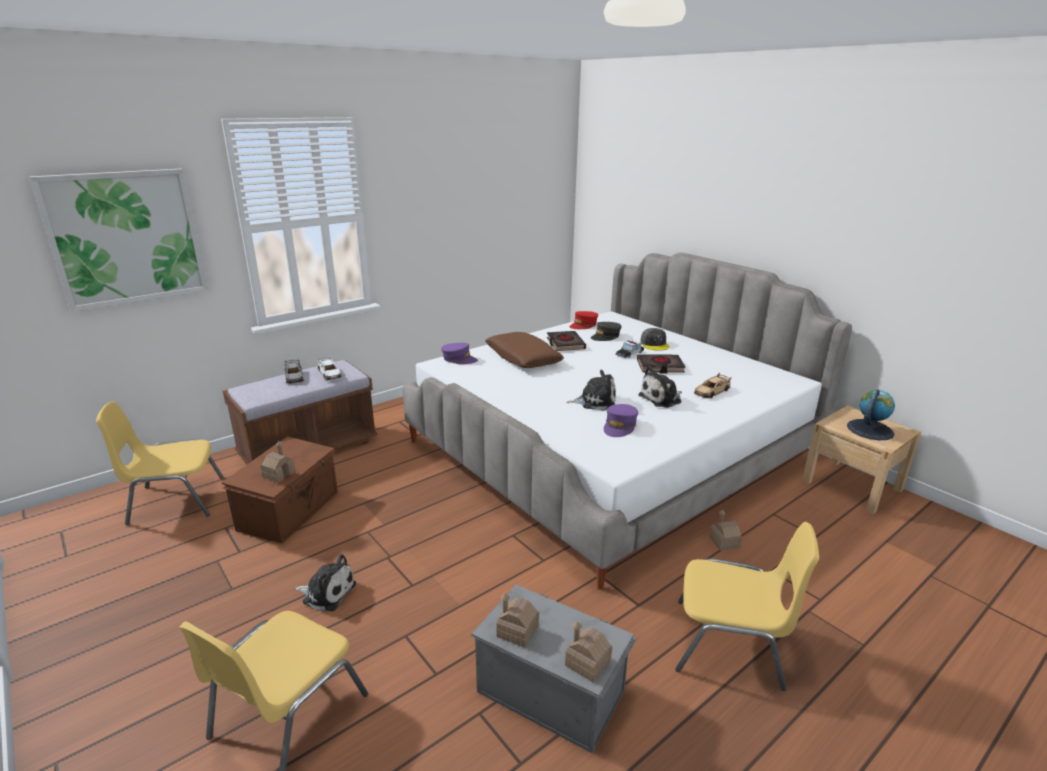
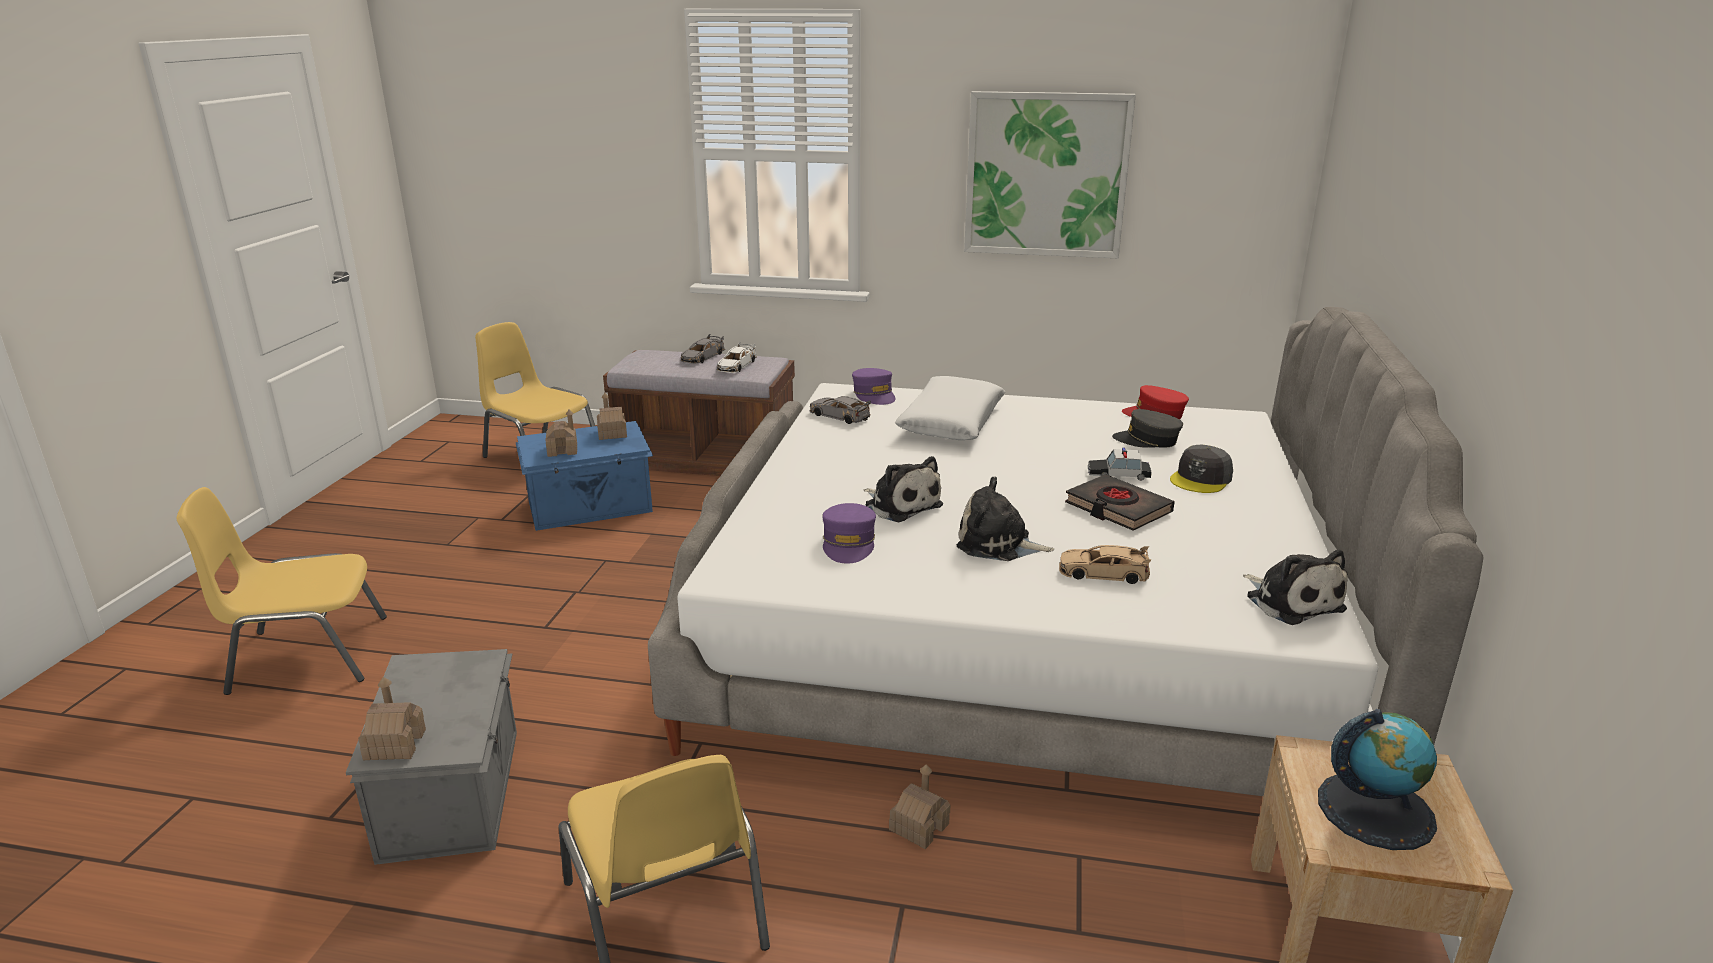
camera: 50 degrees right, 0 degrees up
(126, 238) = (572, 145): picture -> picture (1046, 175)
(290, 510) = (591, 507): brown storage box -> blue storage box
(327, 592) = (486, 589): plush toy -> plush toy (1291, 601)
(470, 375) = (839, 416): none -> grey toy car
(517, 631) = (416, 679): toy house -> toy house (612, 433)
(523, 358) = (951, 422): brown pillow -> white pillow
(565, 344) = (1056, 427): black book -> none
(619, 427) = (849, 544): purple cap -> purple cap turned 75 degrees counterclockwise

